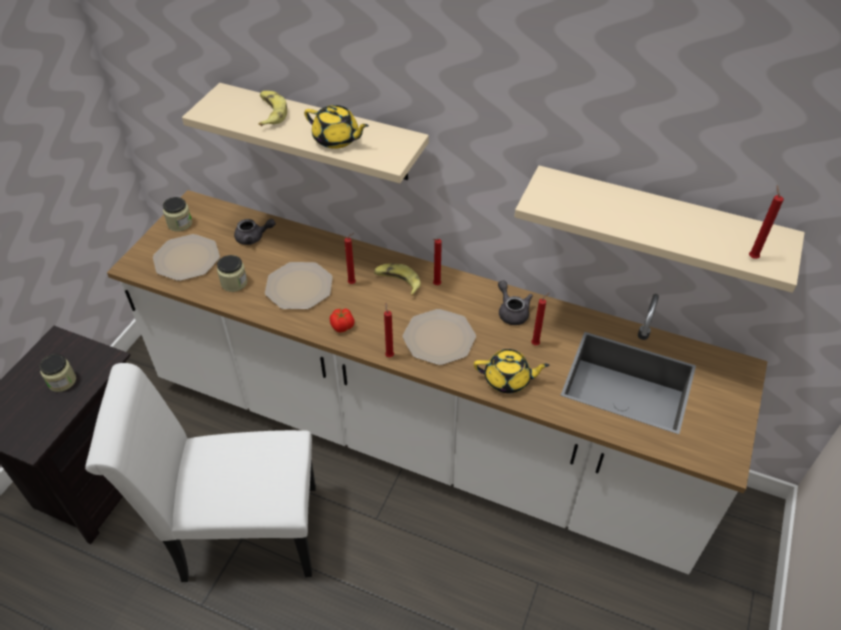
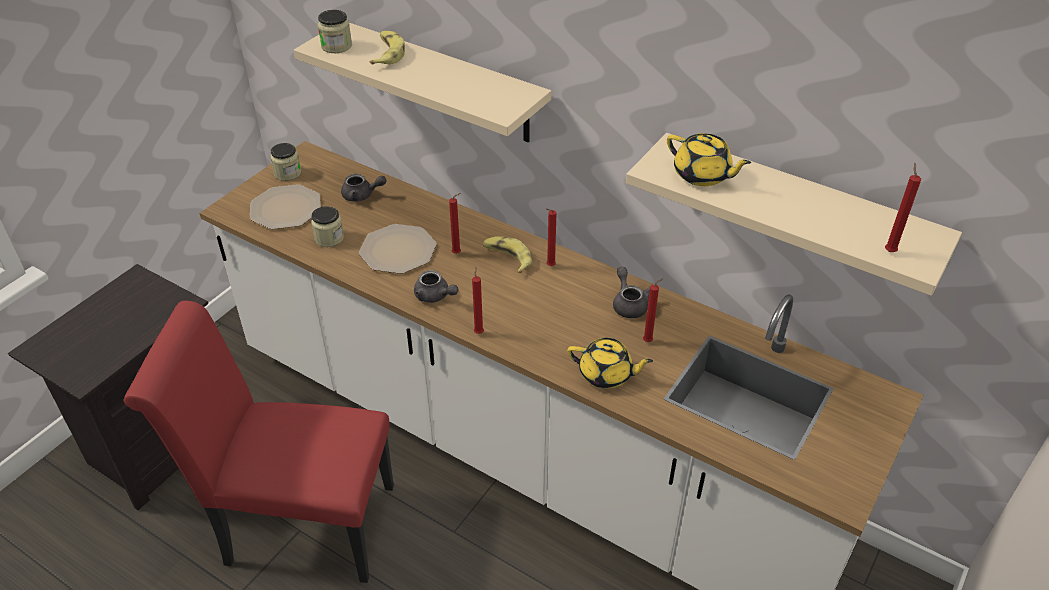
camera: 10 degrees right, 5 degrees down
(62, 381) = (131, 320): jar -> jar (336, 46)
(239, 533) = (298, 523): white chair -> red chair
(337, 139) = (449, 85): yellow teapot -> yellow teapot (702, 175)
(343, 326) = (435, 296): tomato -> grey teapot
(439, 337) = (539, 320): plate -> none

